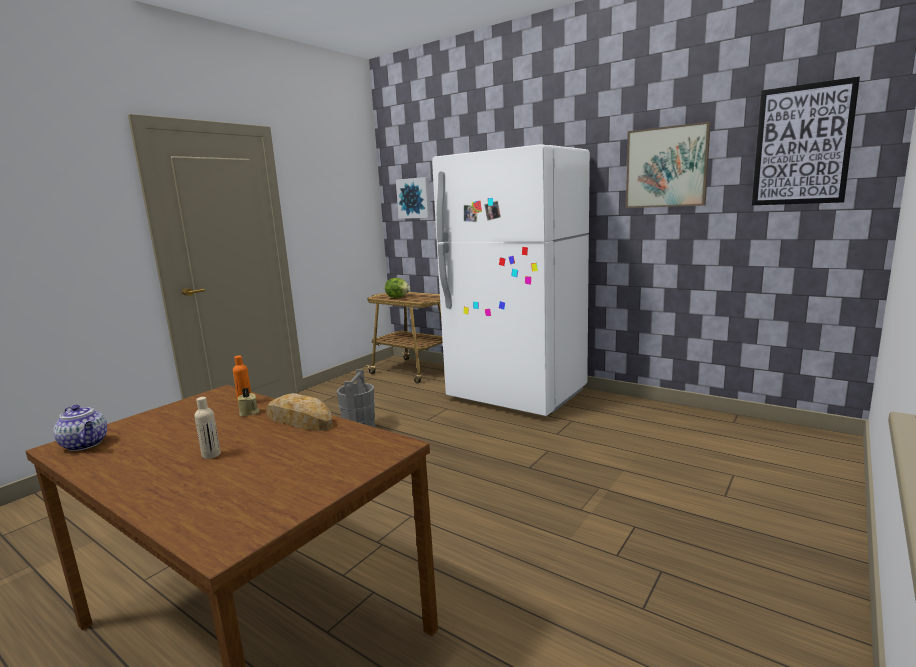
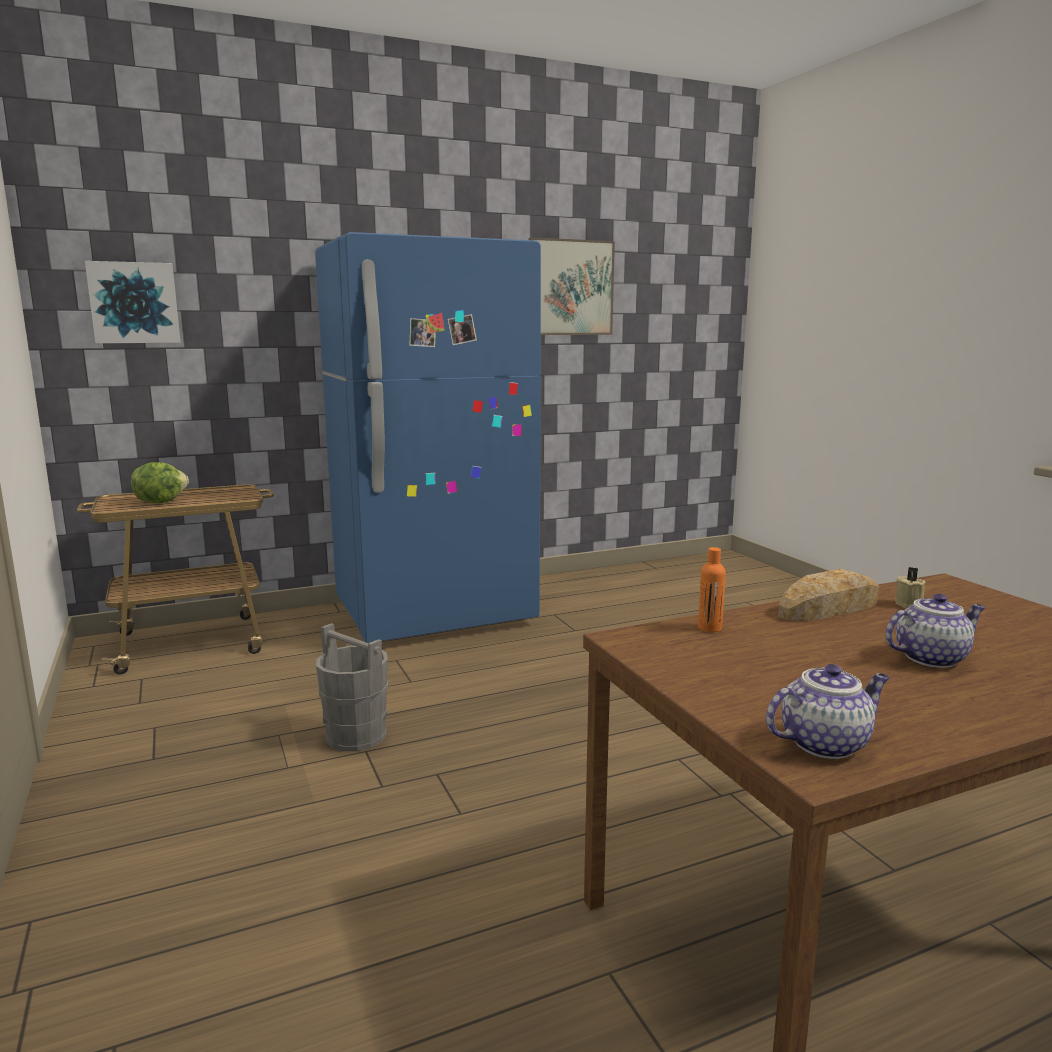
camera: 60 degrees left, 0 degrees up
(211, 455) = (931, 658): beige bottle -> teapot
(249, 413) = (767, 629): beige candle -> beige candle (910, 604)
(517, 395) = (435, 615): white fridge -> blue fridge
(802, 145) = (684, 278): picture -> none

